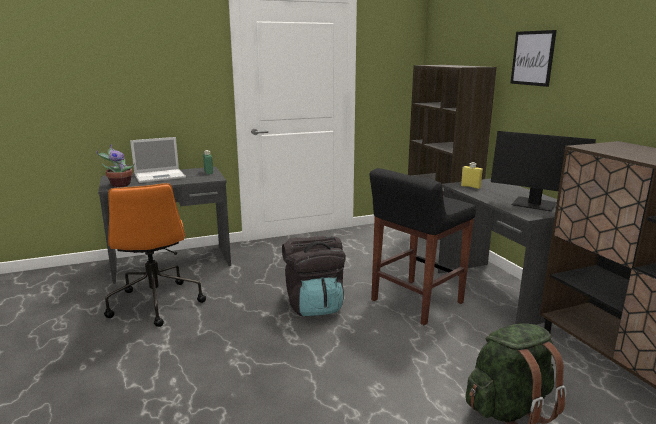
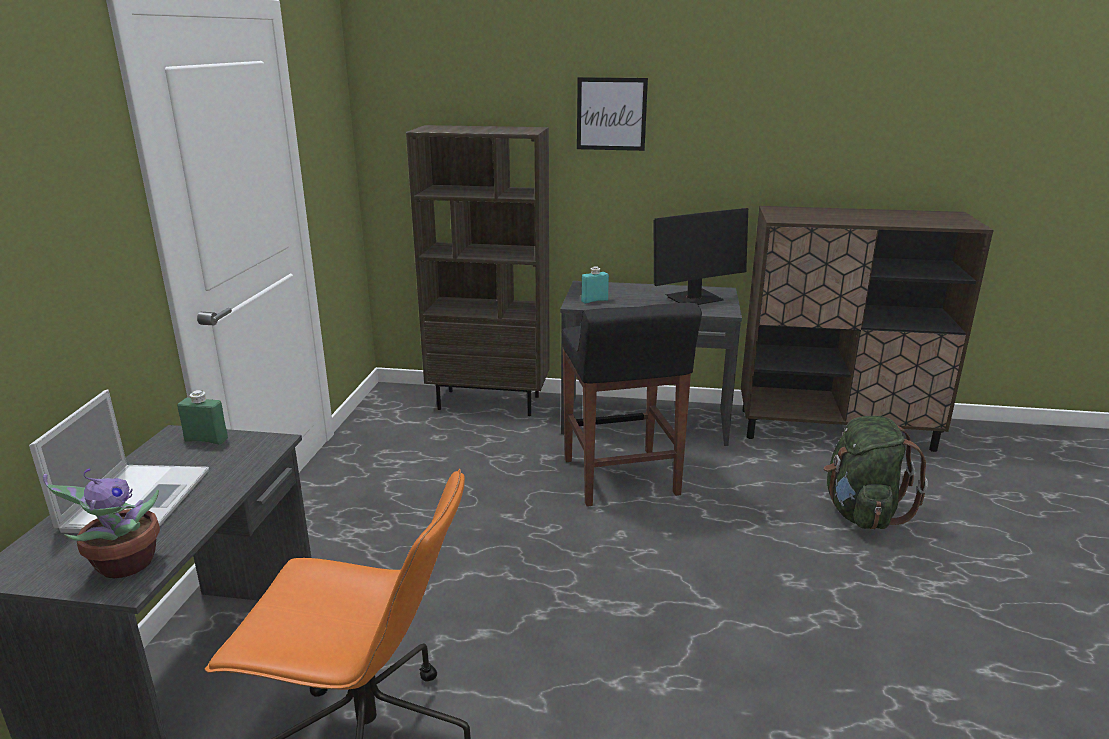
camera: 60 degrees left, 5 degrees up
(314, 305) = (556, 558): black backpack -> none
(470, 187) = (594, 300): yellow bottle -> turquoise bottle

